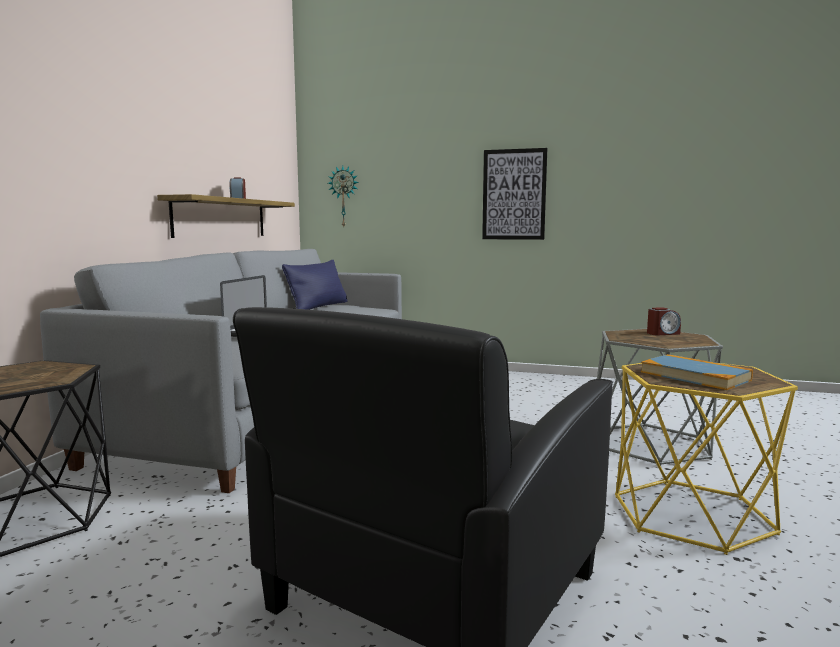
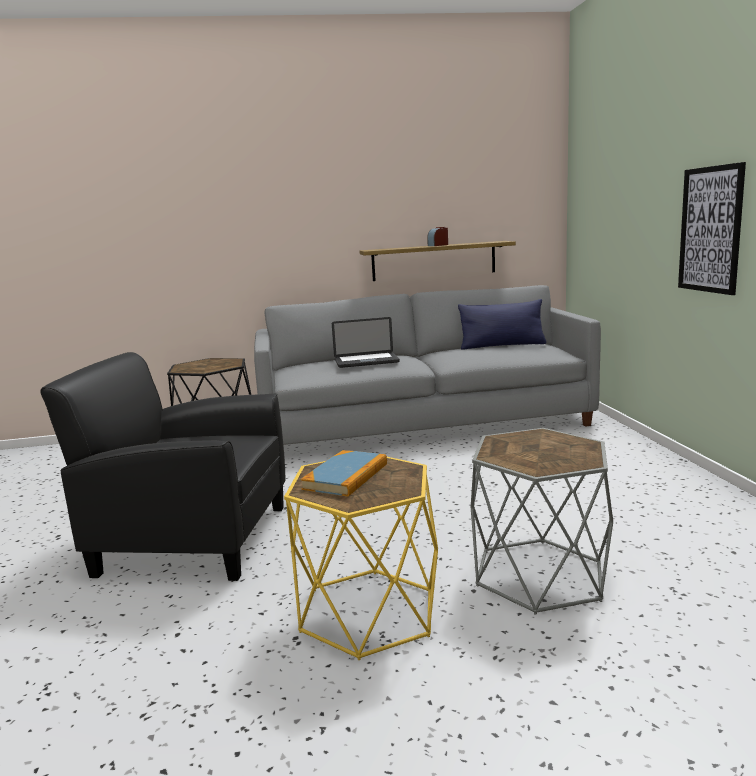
camera: 65 degrees right, 5 degrees up
(344, 196) = (589, 228): wall clock -> none
(662, 333) = (569, 449): alarm clock -> none

